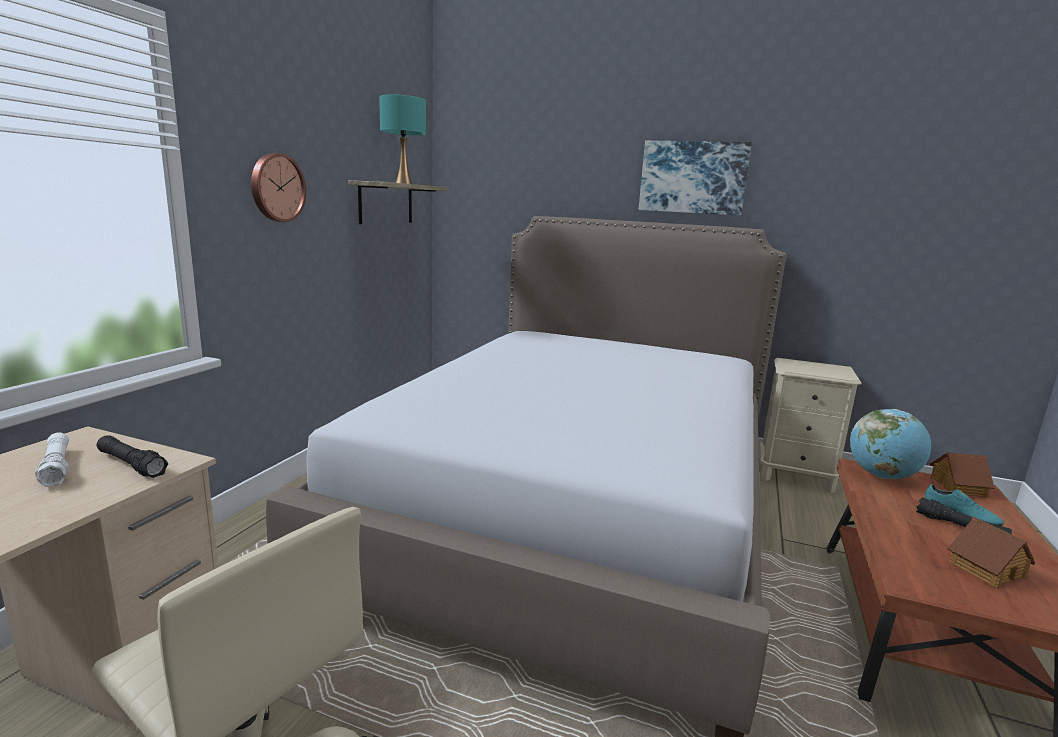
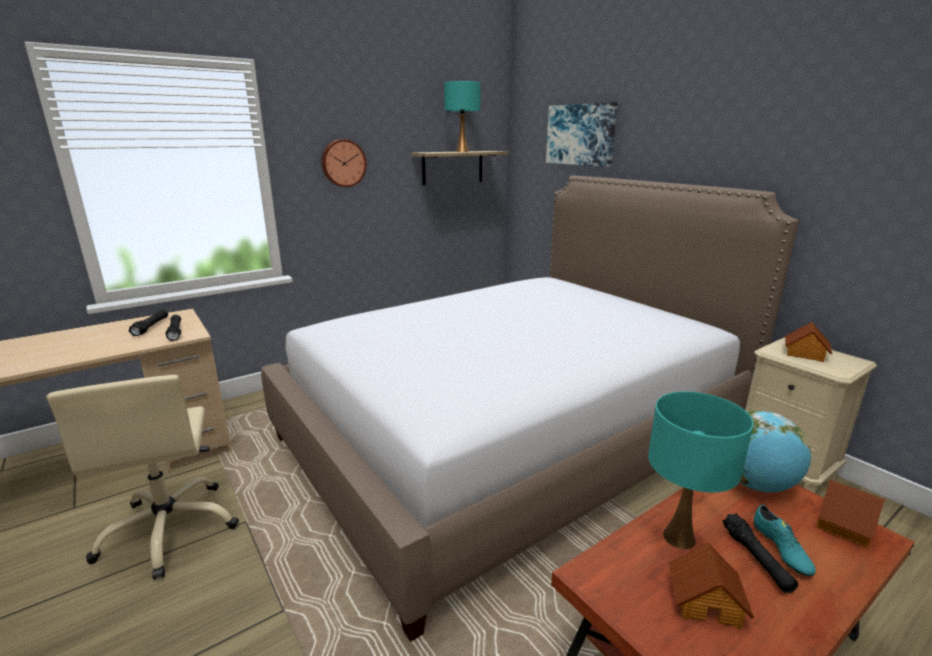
camera: 35 degrees right, 5 degrees up
(57, 467) = (151, 327): white flashlight -> black flashlight
(693, 177) = (711, 135): picture -> picture (581, 135)
(809, 368) = (804, 354): none -> toy house
(907, 531) = (679, 537): none -> turquoise table lamp

